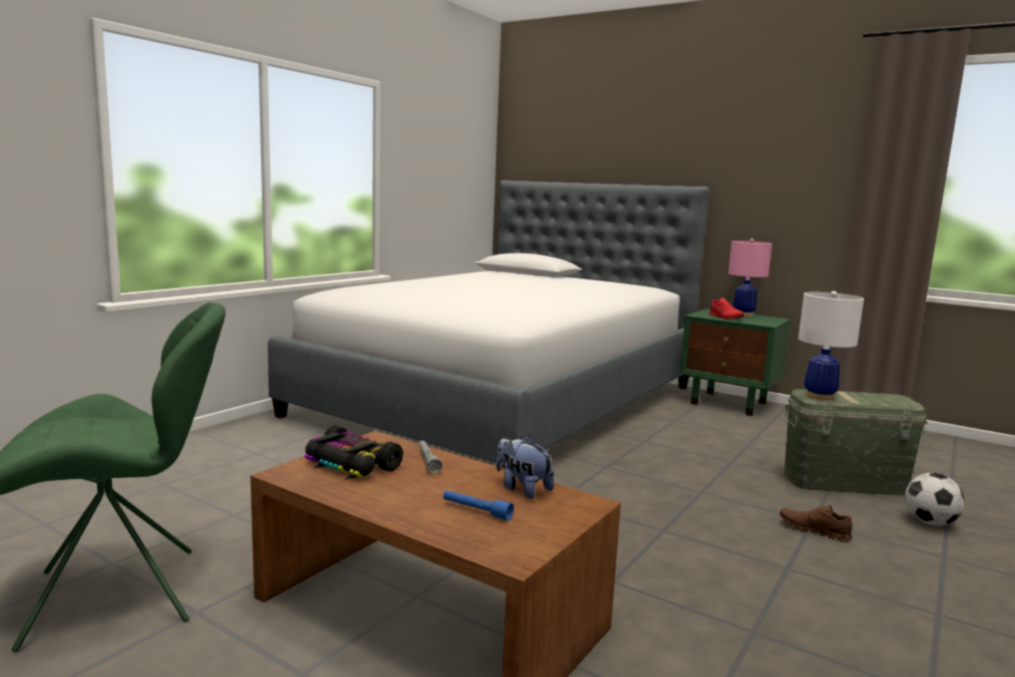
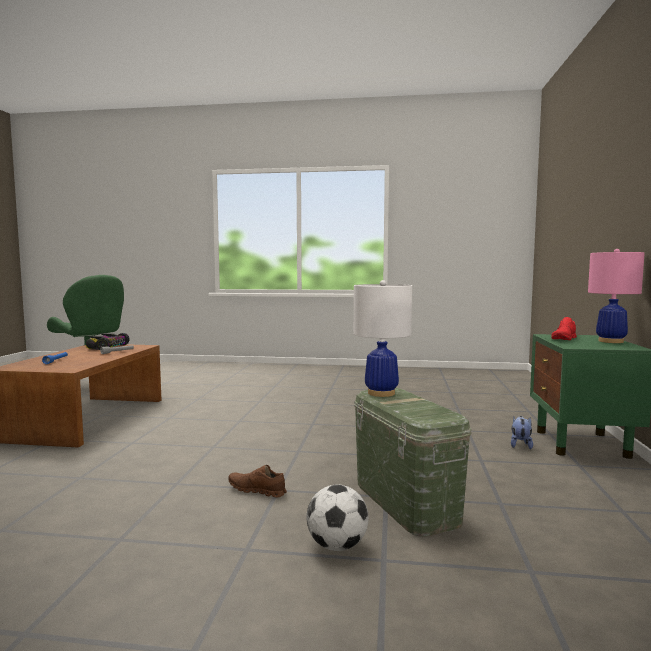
camera: 65 degrees right, 5 degrees down
(504, 400) = (405, 389): bed -> none
(522, 489) = (86, 362): plush toy -> plush toy (520, 445)
(813, 530) = (257, 490): brown shoe -> brown shoe turned 75 degrees counterclockwise

